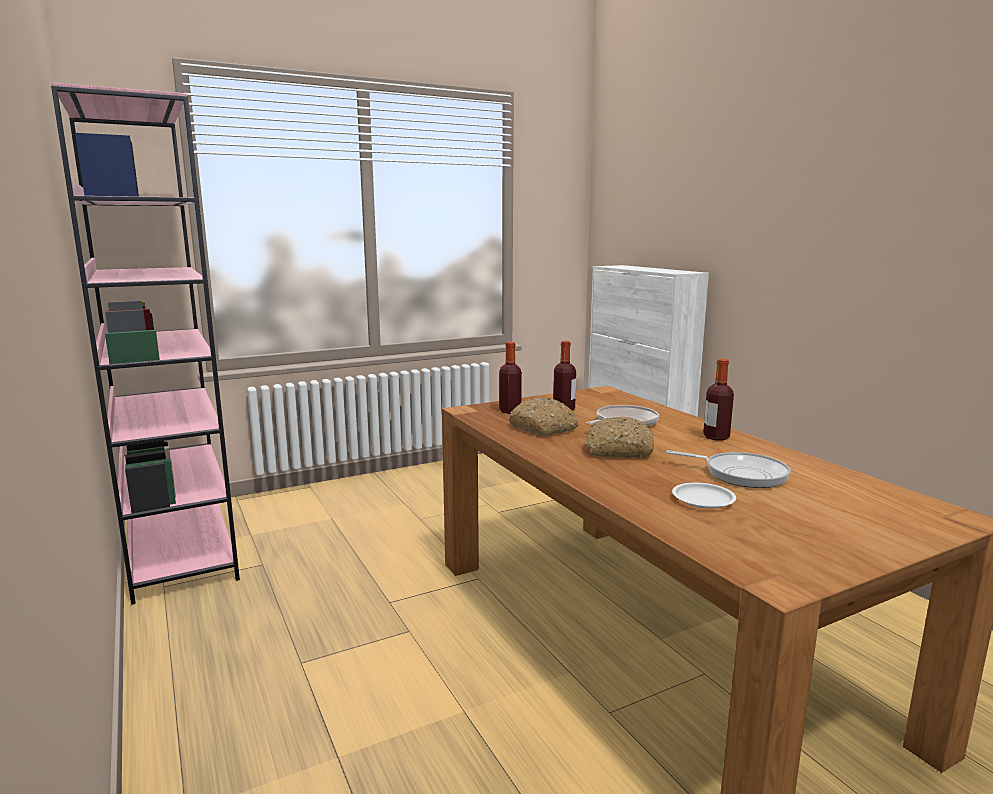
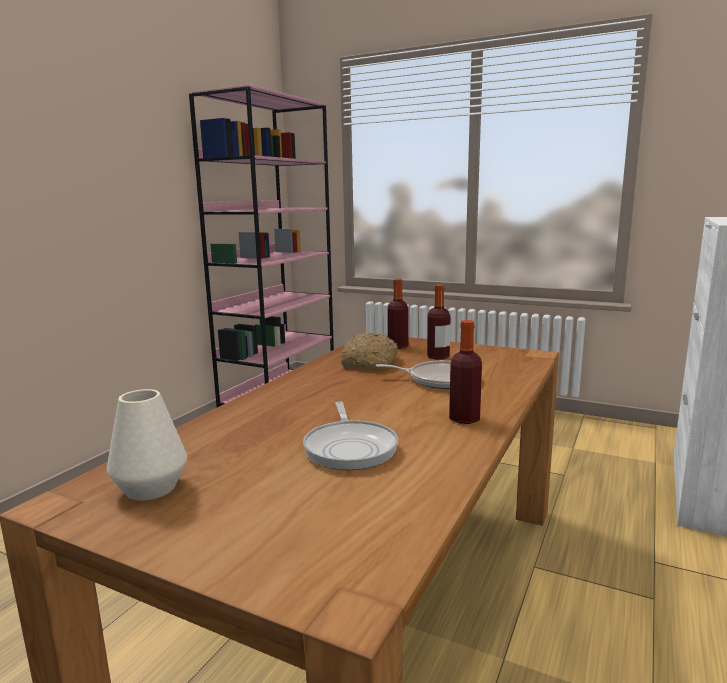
camera: 55 degrees right, 0 degrees up
(618, 450) = (348, 393): bread -> none
(702, 499) = (251, 444): white plate -> none
(769, 545) = (151, 488): none -> white vase

